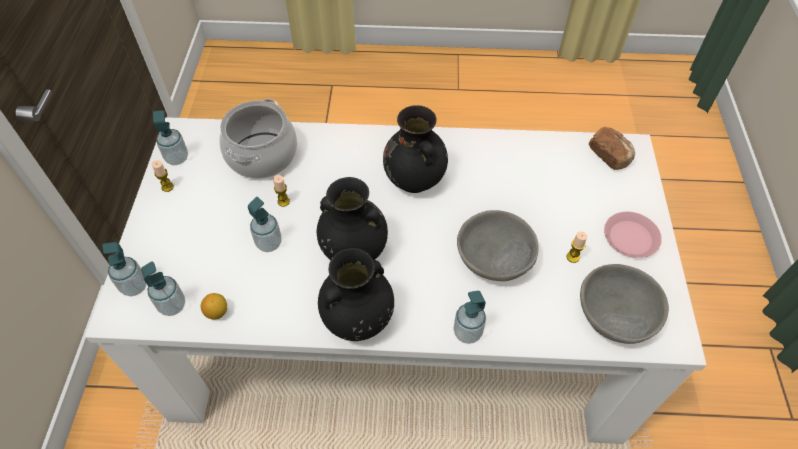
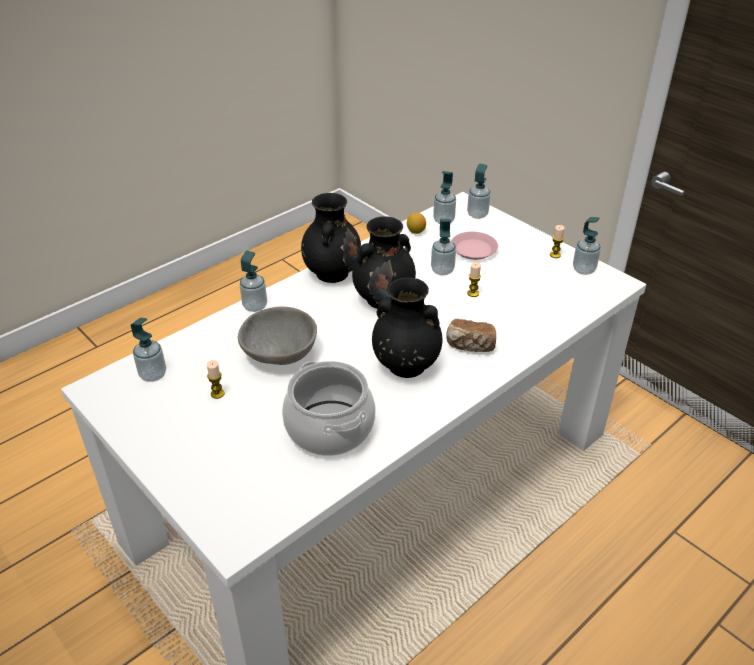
camera: 135 degrees right, 15 degrees down
(262, 156) = (537, 306): cooking pot -> cooking pot (329, 428)
(609, 155) = (253, 513): bread -> bread (470, 346)
(615, 316) = (153, 375): grey bowl -> soap dispenser
(630, 238) = (176, 440): pink plate -> pink plate (473, 249)

